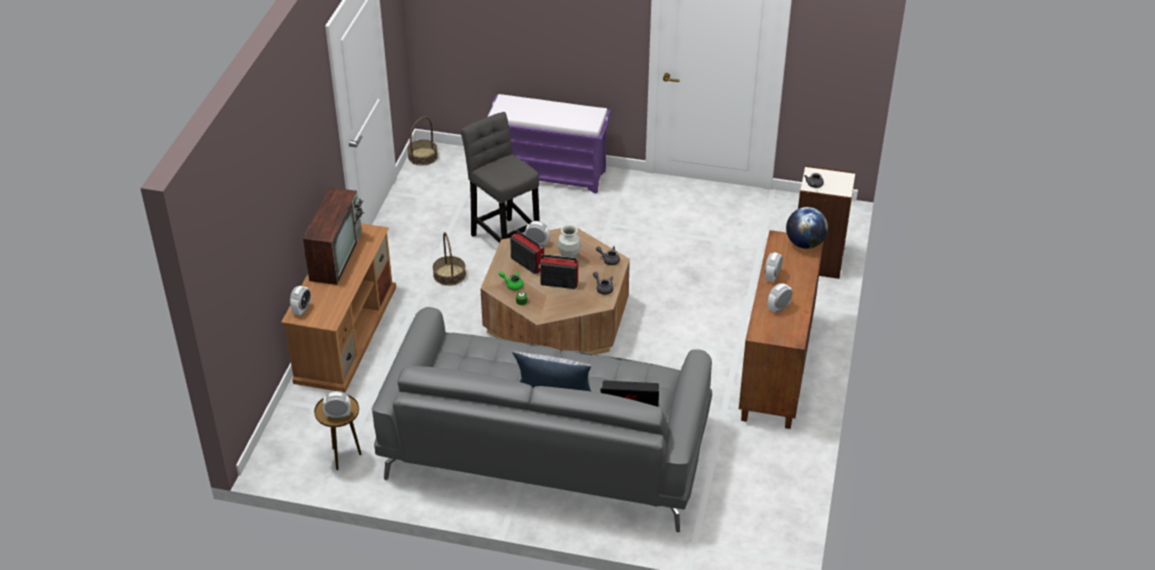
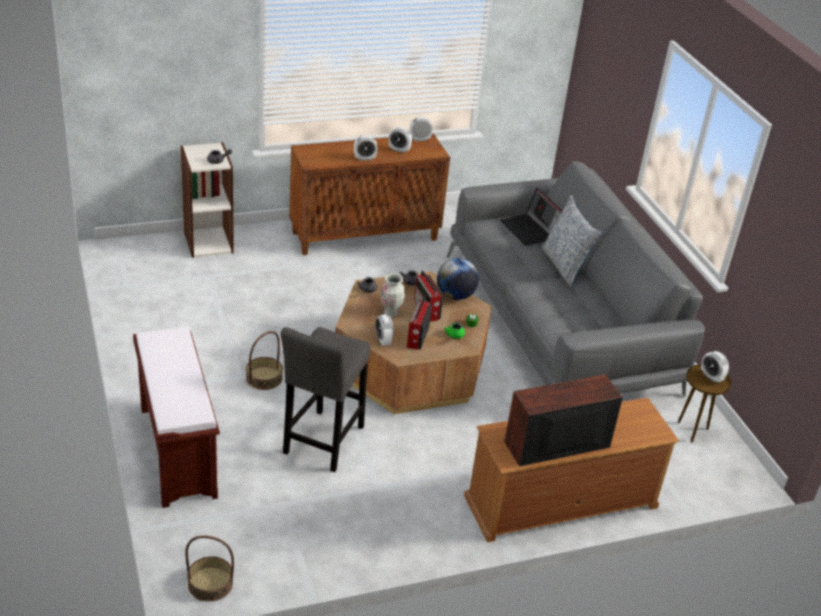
camera: 125 degrees left, 5 degrees down
(302, 309) = (649, 433): alarm clock -> alarm clock (420, 139)
(449, 275) = (411, 462): basket -> basket (264, 378)
(549, 173) = (176, 451): purple bench -> brown bench
(804, 243) = (307, 152): globe -> globe (455, 296)

